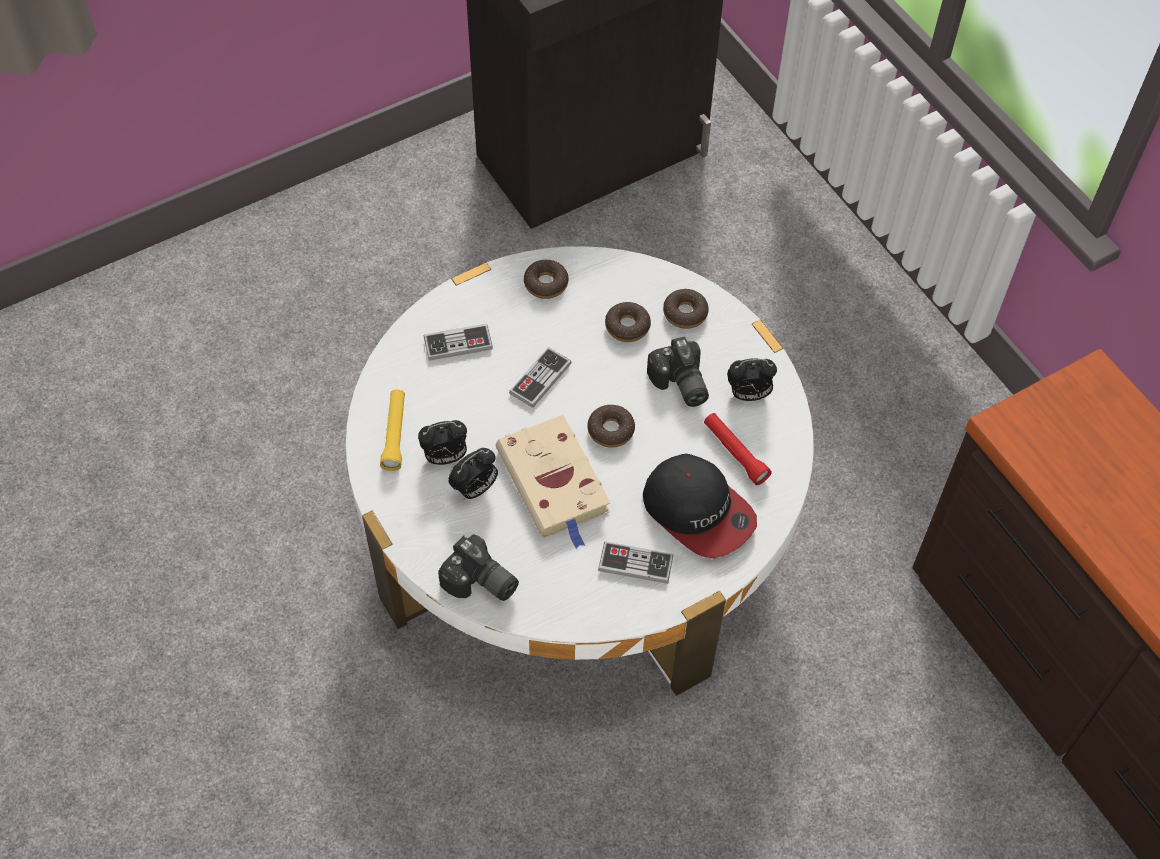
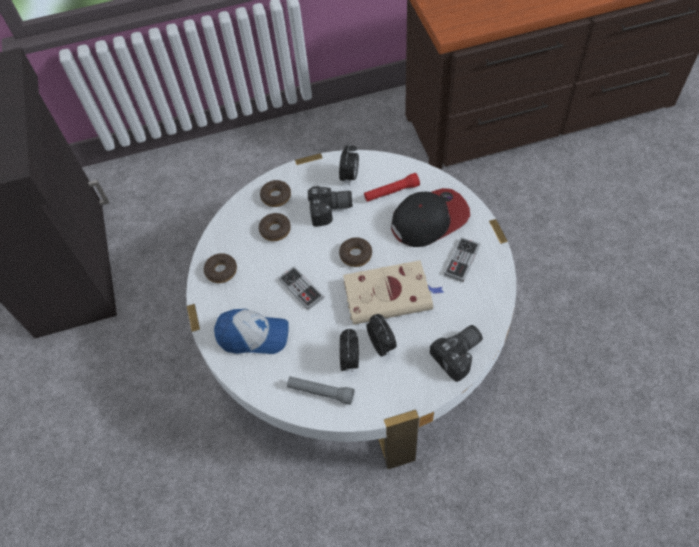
camera: 70 degrees left, 0 degrees up
(395, 434) = (321, 392): yellow flashlight -> grey flashlight
(458, 343) = (253, 336): game controller -> cap

